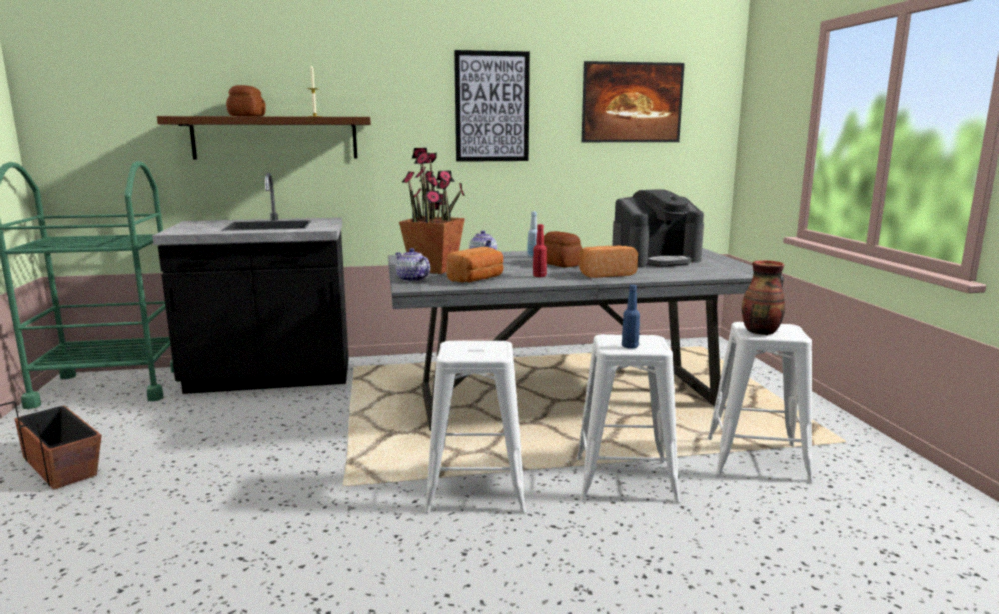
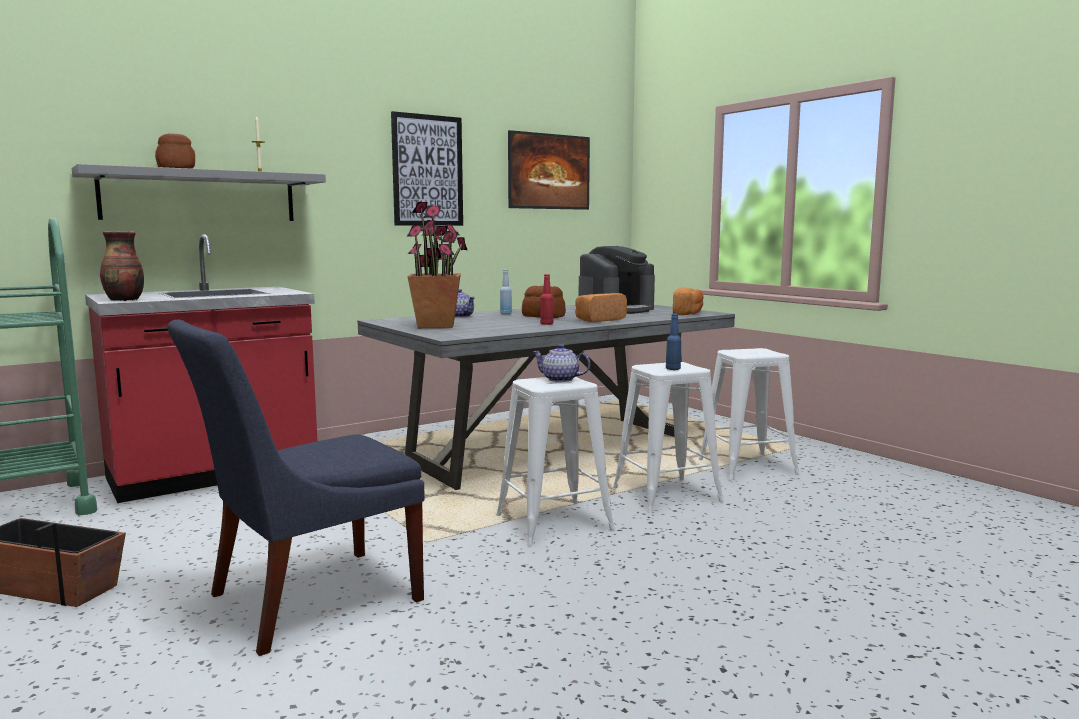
camera: 25 degrees left, 5 degrees down
(193, 526) = (306, 600): none -> blue chair
(269, 378) = (213, 475): black counter -> red counter
(275, 138) = (200, 196): brown shelf -> grey shelf
(412, 279) = (435, 332): teapot -> teapot (561, 379)
(477, 279) = (497, 329): bread -> bread (688, 313)
(761, 332) = (748, 353): vase -> vase (124, 300)

